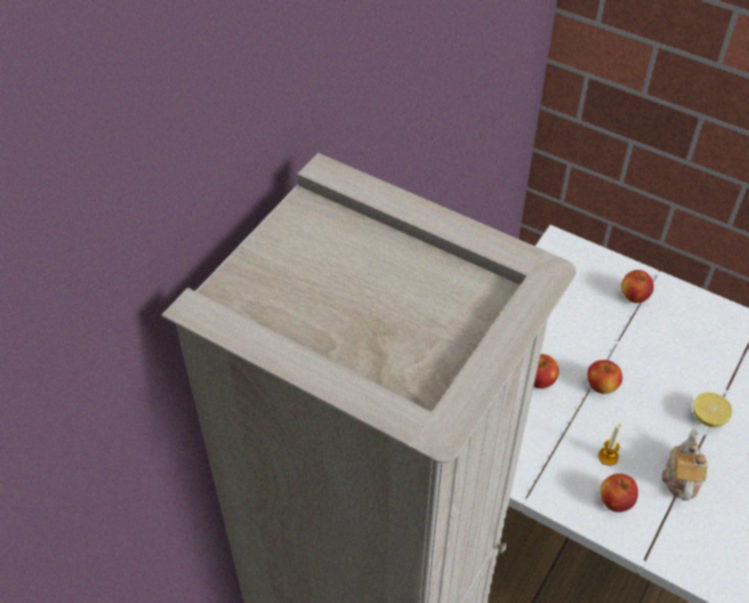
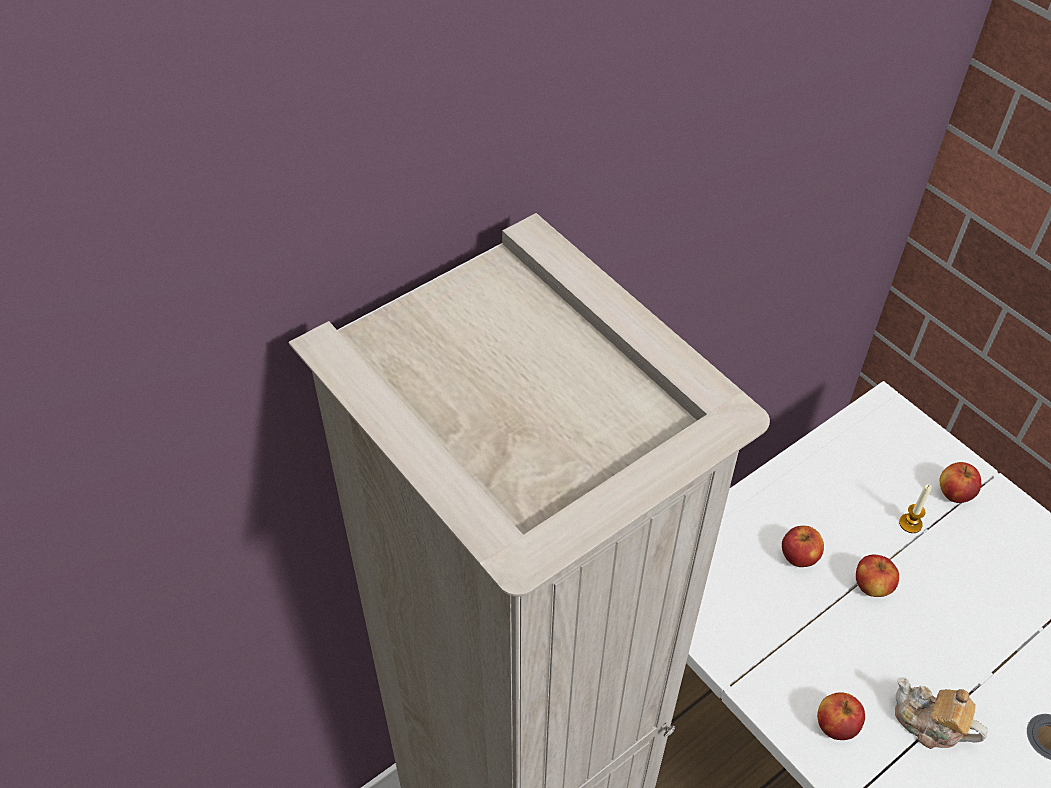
camera: 20 degrees right, 0 degrees up
(608, 456) = (847, 670): candle -> candle (910, 523)
(681, 477) = (929, 724): teapot -> teapot turned 90 degrees counterclockwise
(708, 418) = (991, 665): lemon -> none

